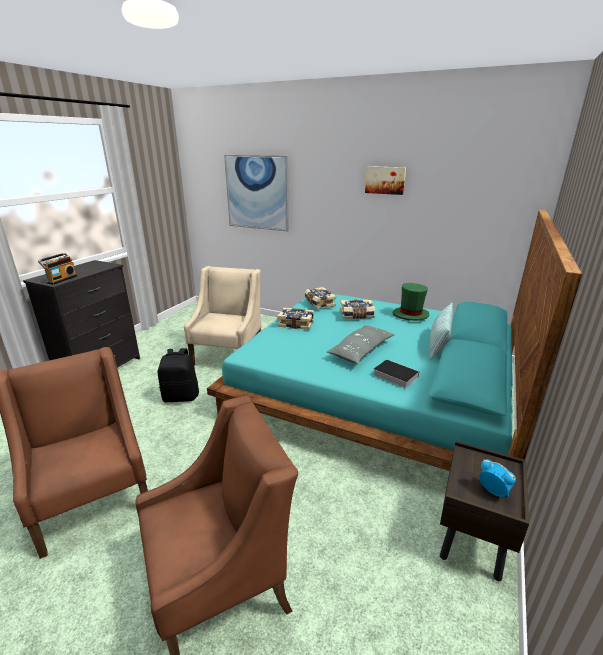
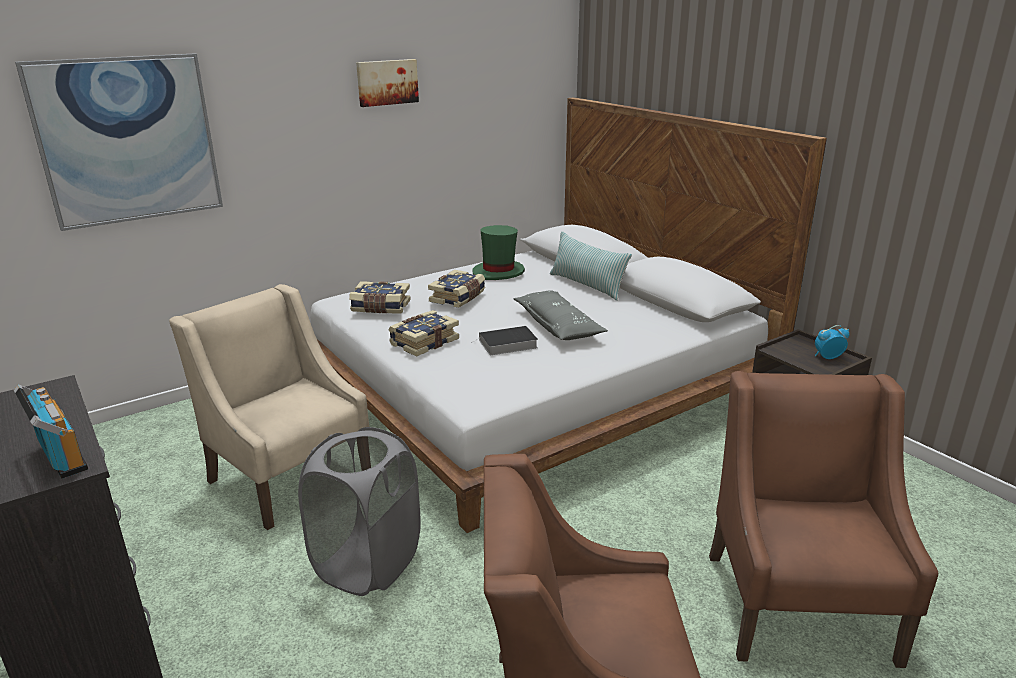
camera: 60 degrees left, 0 degrees up
(181, 396) = (368, 563): black backpack -> grey laundry basket
(375, 387) = (532, 384): turquoise bed -> white bed
(394, 375) = (634, 327): book -> book (506, 344)

